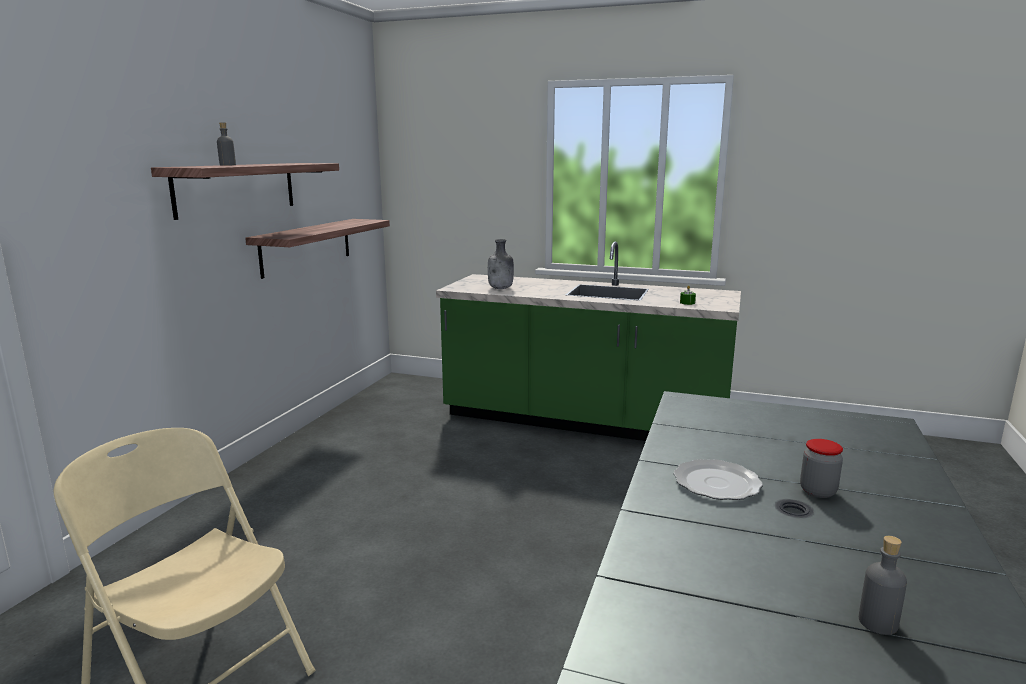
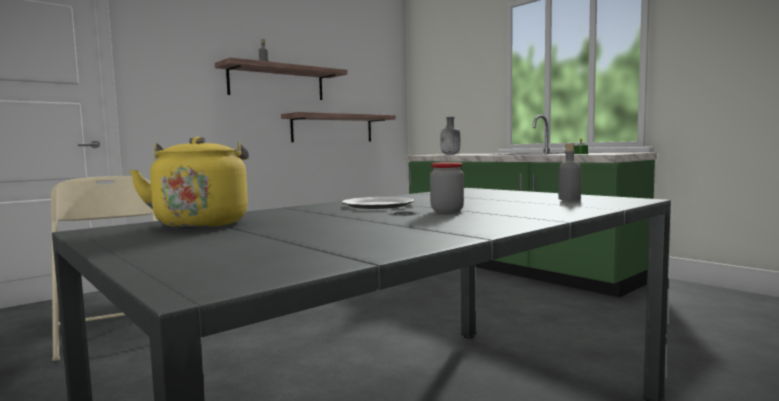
camera: 30 degrees right, 10 degrees down
(672, 597) = (202, 223): none -> yellow kettle
(877, 623) = (297, 239): grey bottle -> grey bottle (569, 199)

